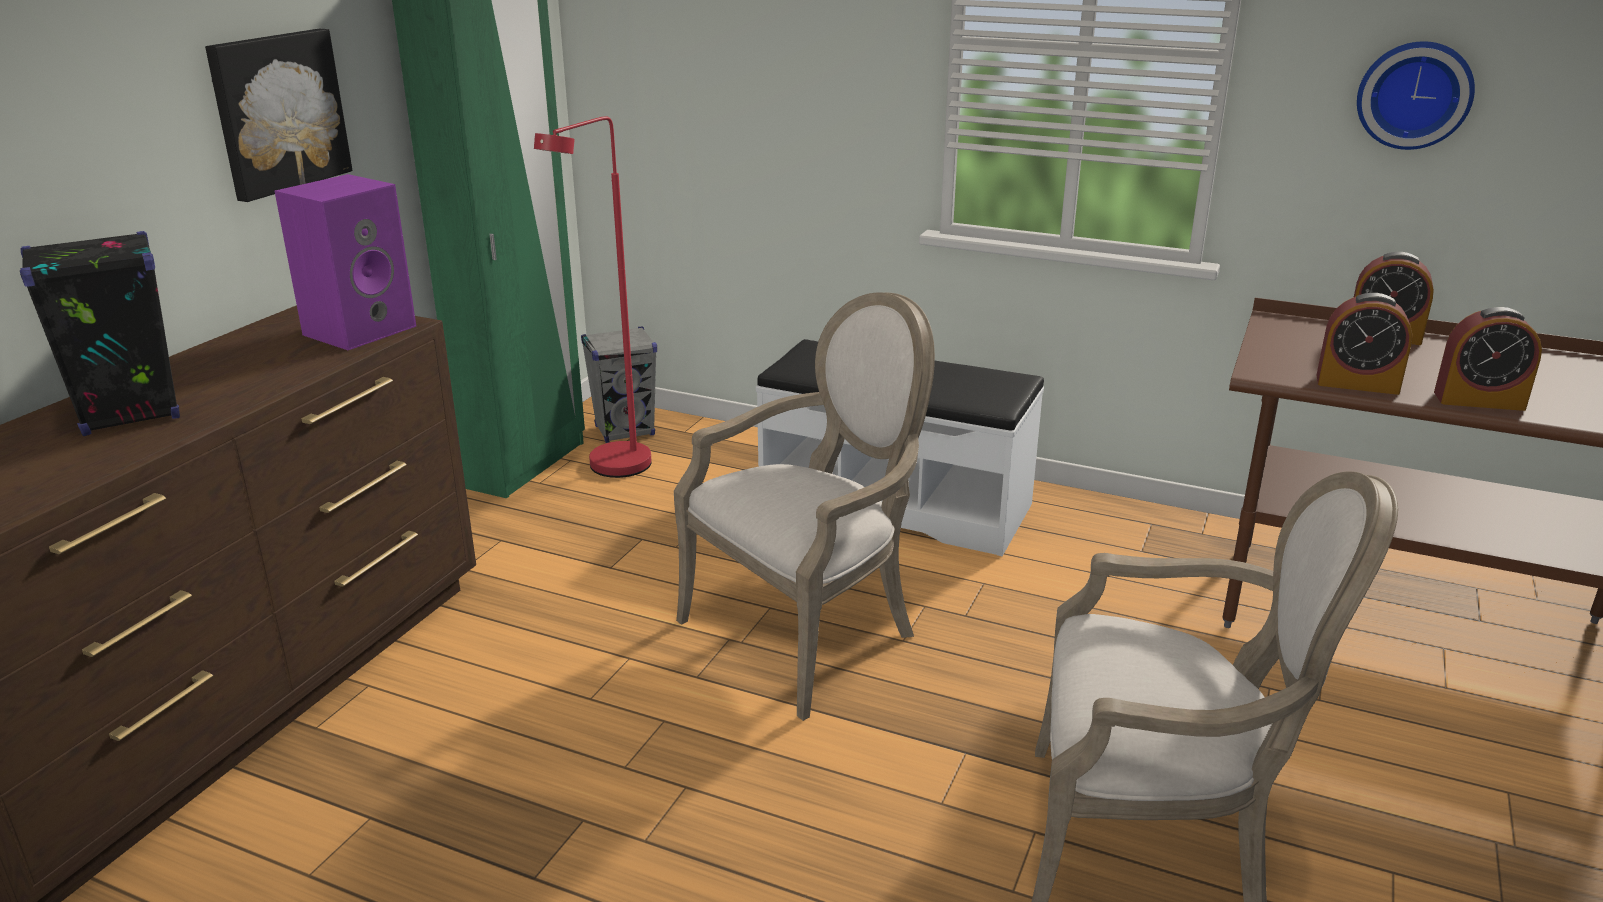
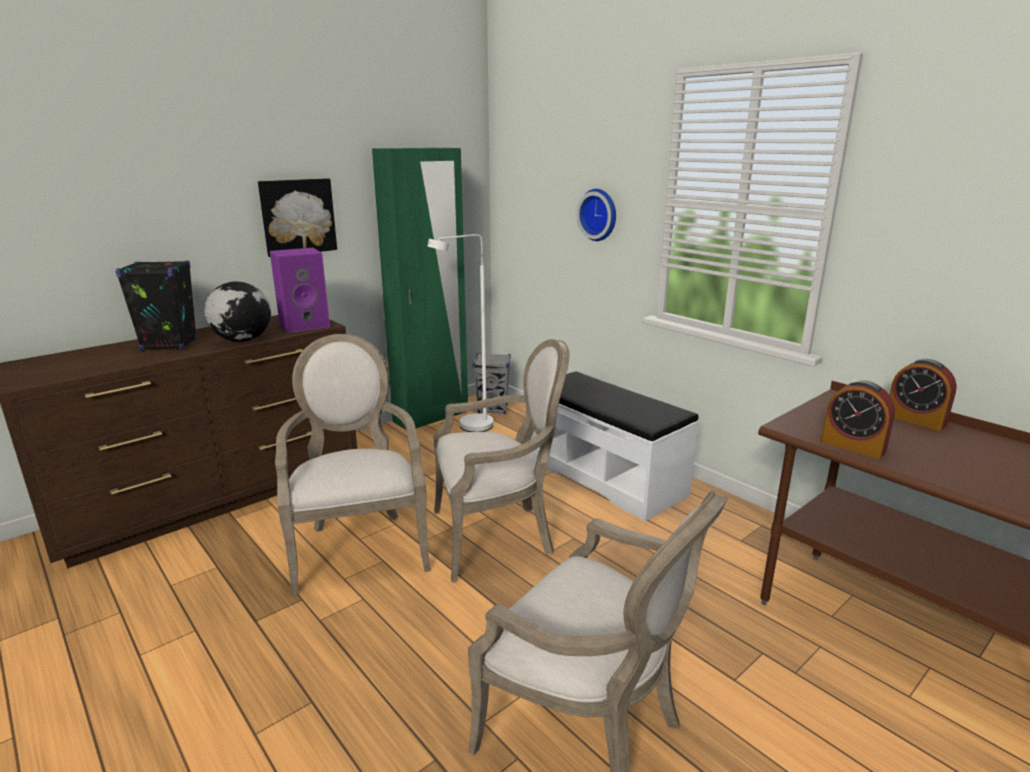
camera: 25 degrees right, 5 degrees down
(278, 379) = (242, 340): none -> globe
(603, 710) = (359, 547): none -> armchair
(612, 471) = (469, 428): red floor lamp -> white floor lamp
(1414, 94) = (963, 246): wall clock -> wall clock (599, 214)
(1479, 400) = (944, 475): alarm clock -> none

